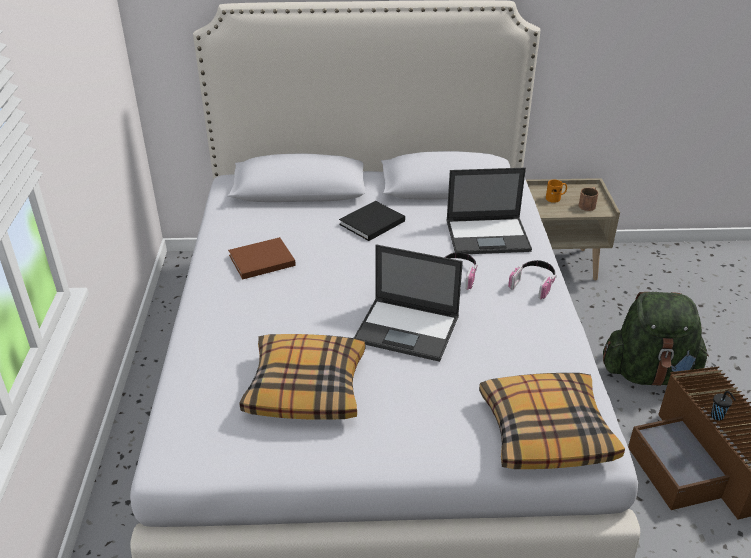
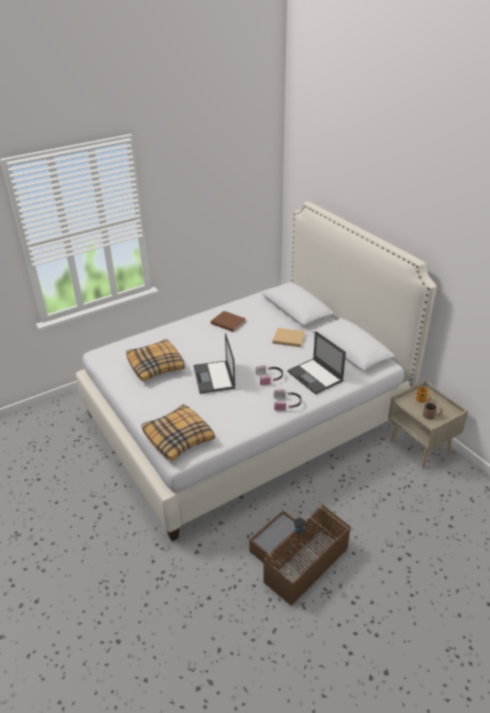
camera: 60 degrees right, 0 degrees up
(370, 223) = (288, 338): black book -> beige book
(648, 373) = (353, 516): green backpack -> none

